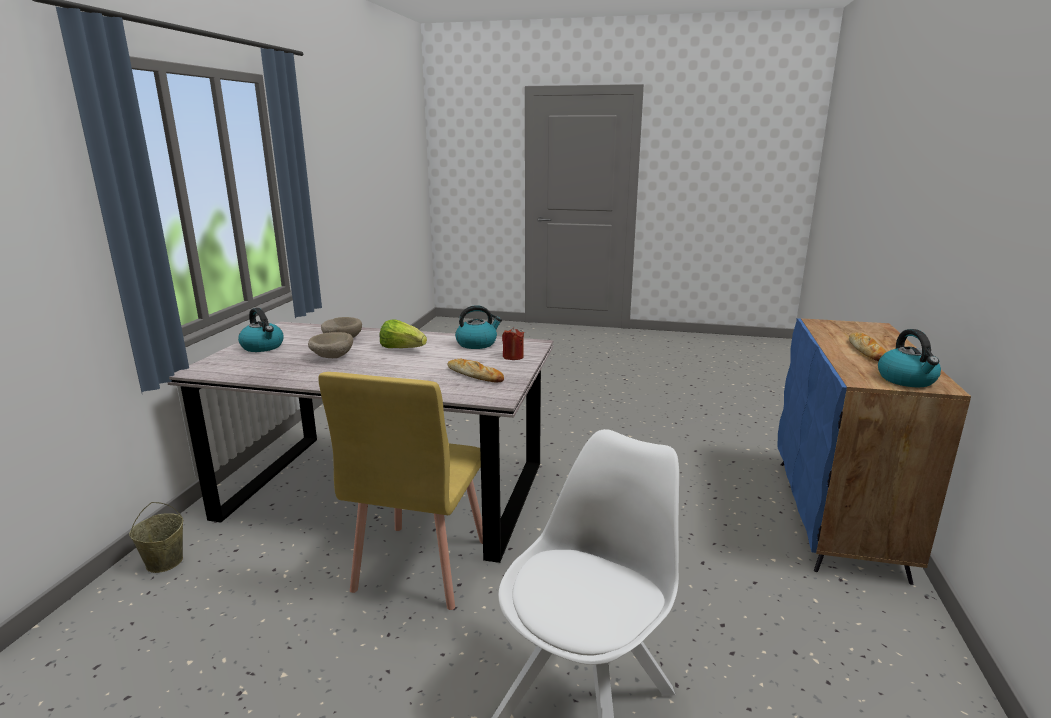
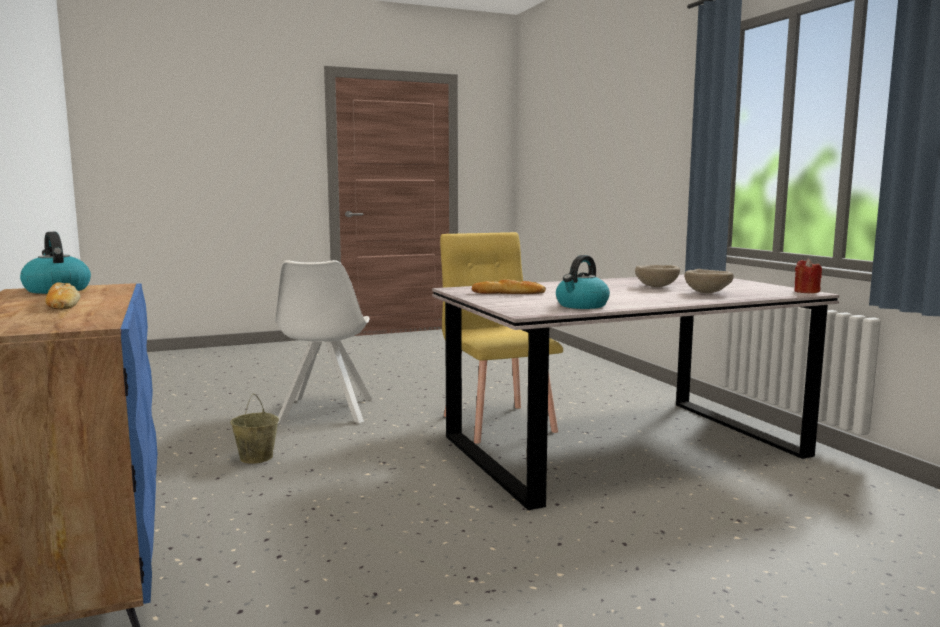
camera: 145 degrees right, 10 degrees down
(164, 562) = (648, 390): beige bucket -> beige bucket (255, 457)
(263, 347) = (735, 284): kettle -> none
(402, 349) = (630, 295): lettuce -> none
(513, 357) = (513, 303): red candle -> red candle (806, 291)

